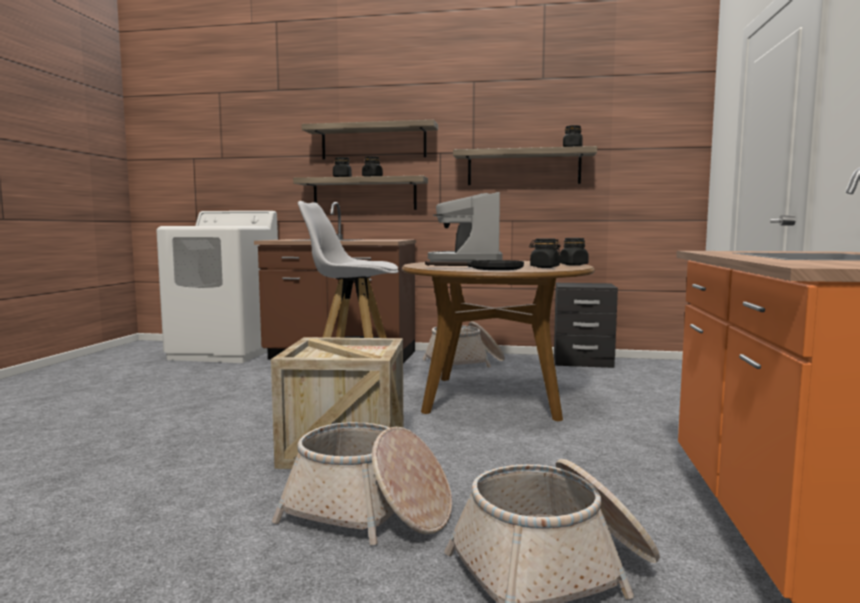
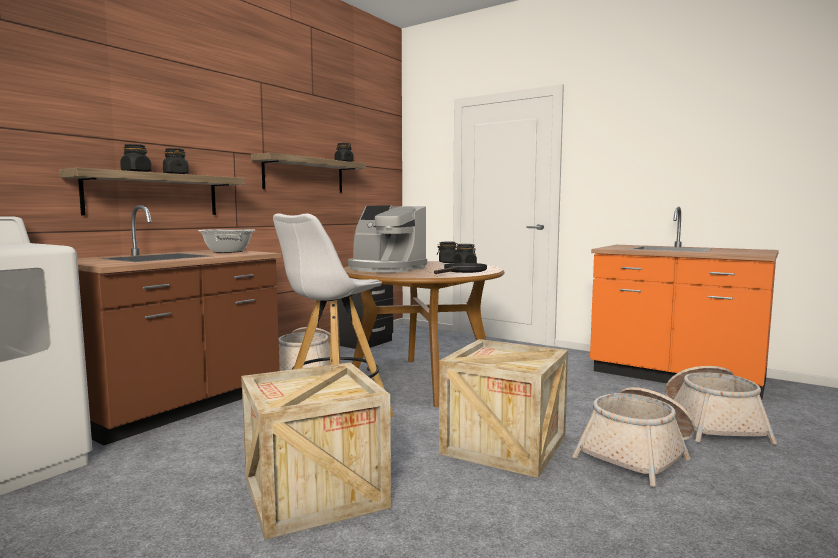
camera: 65 degrees left, 0 degrees up
(220, 408) = (314, 492): none -> crate
(373, 142) = (162, 129): shelf -> none
(391, 239) = (227, 251): none -> cooking pot

